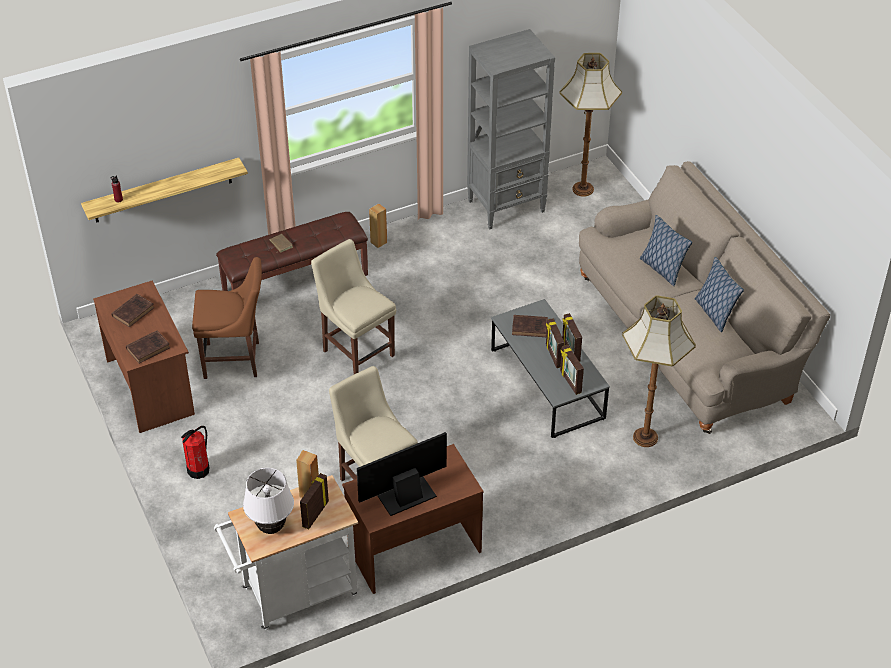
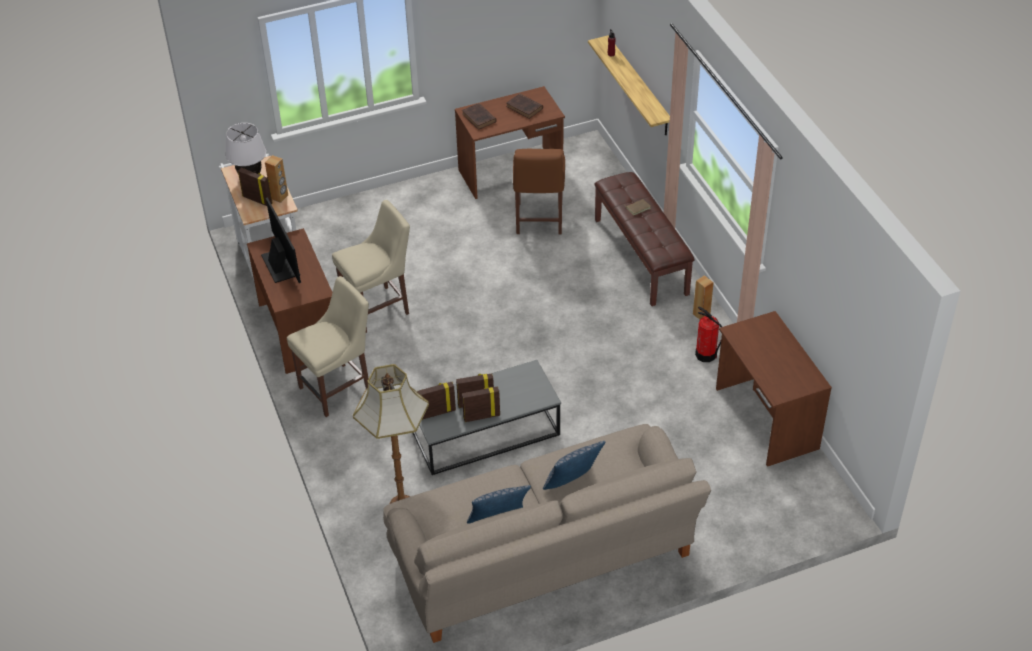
camera: 95 degrees right, 0 degrees up
(199, 470) = (412, 204): fire extinguisher -> fire extinguisher (706, 355)
(356, 351) = (544, 297): beige chair -> beige chair (338, 388)
(507, 206) = (765, 419): grey bookcase -> brown desk
(530, 328) = (518, 388): brown book -> none
(583, 189) = (802, 490): floor lamp -> none

